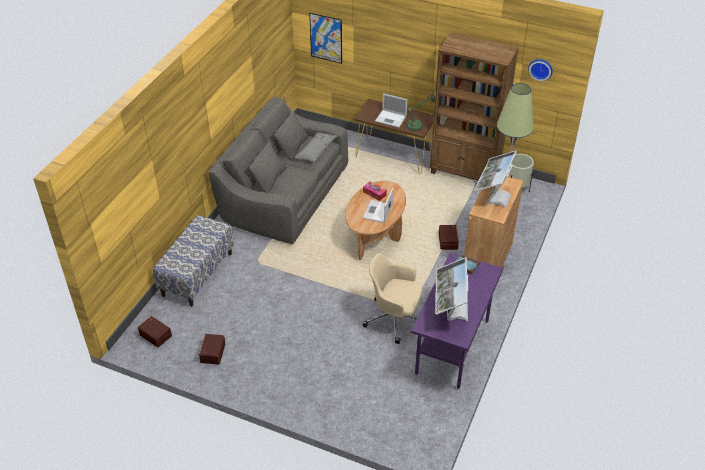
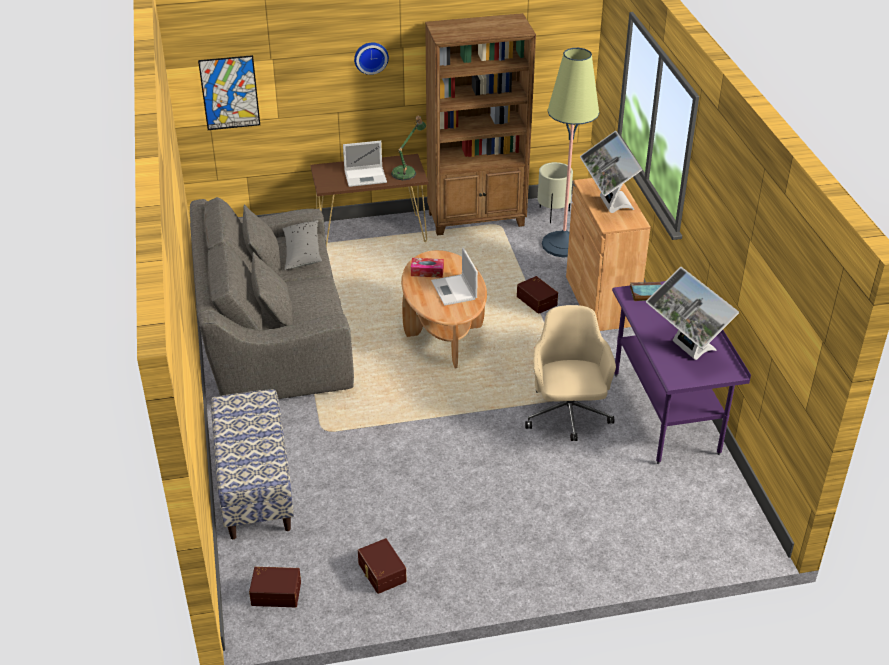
camera: 35 degrees left, 5 degrees down
(394, 319) = (567, 415): beige office chair -> beige office chair turned 105 degrees clockwise
(541, 68) = (554, 35): wall clock -> wall clock (370, 57)

